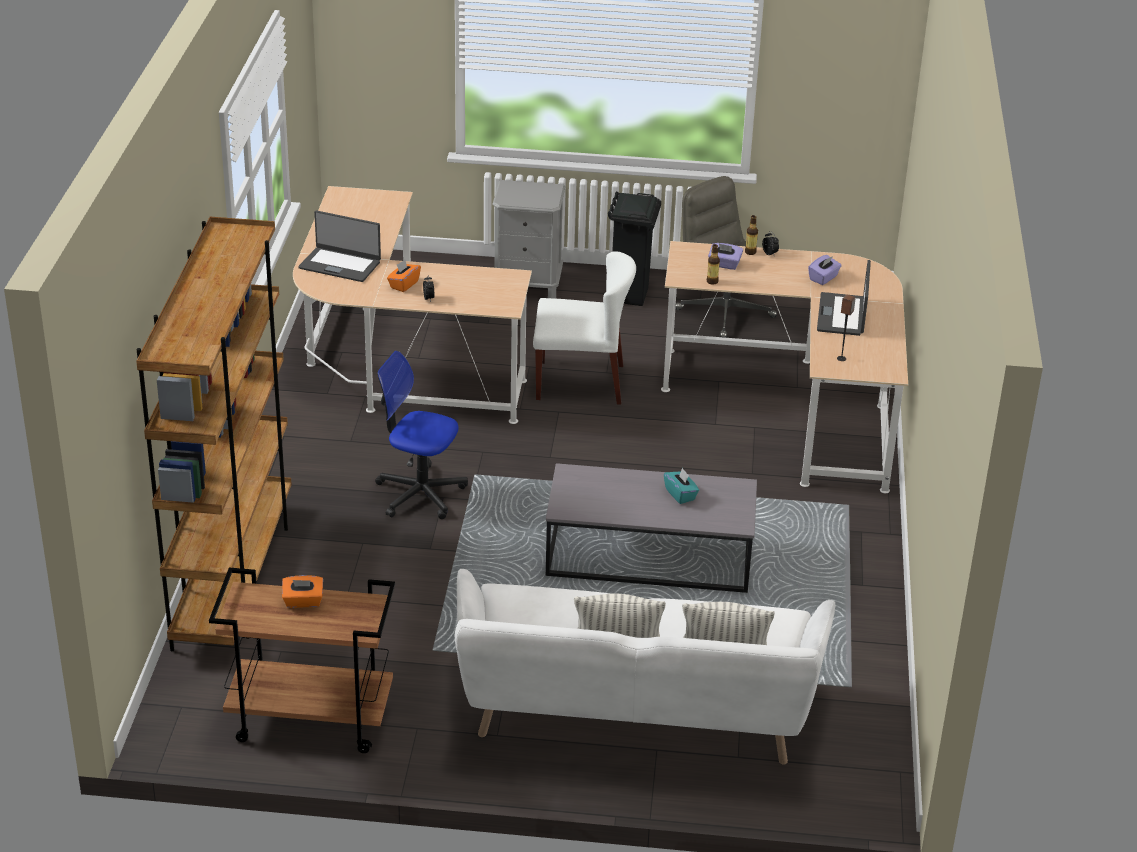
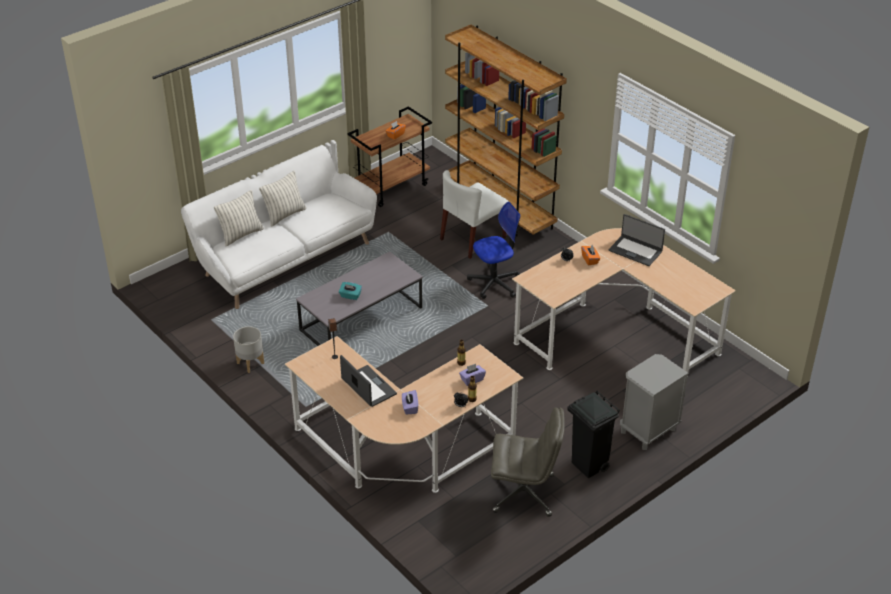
camera: 135 degrees right, 5 degrees up
(340, 264) = (635, 251): laptop -> laptop turned 120 degrees counterclockwise
(581, 382) = (522, 387): white chair -> white chair (472, 238)
(860, 594) = (250, 363): none -> grey planter

